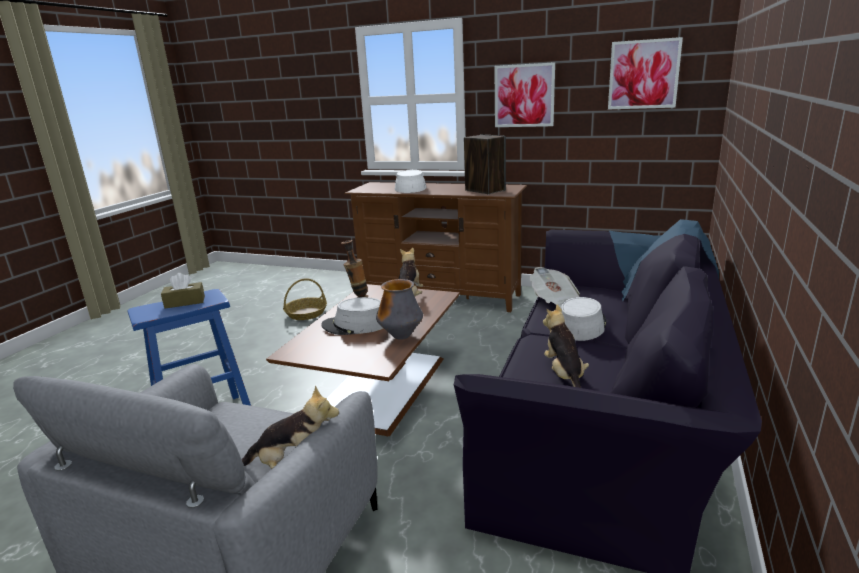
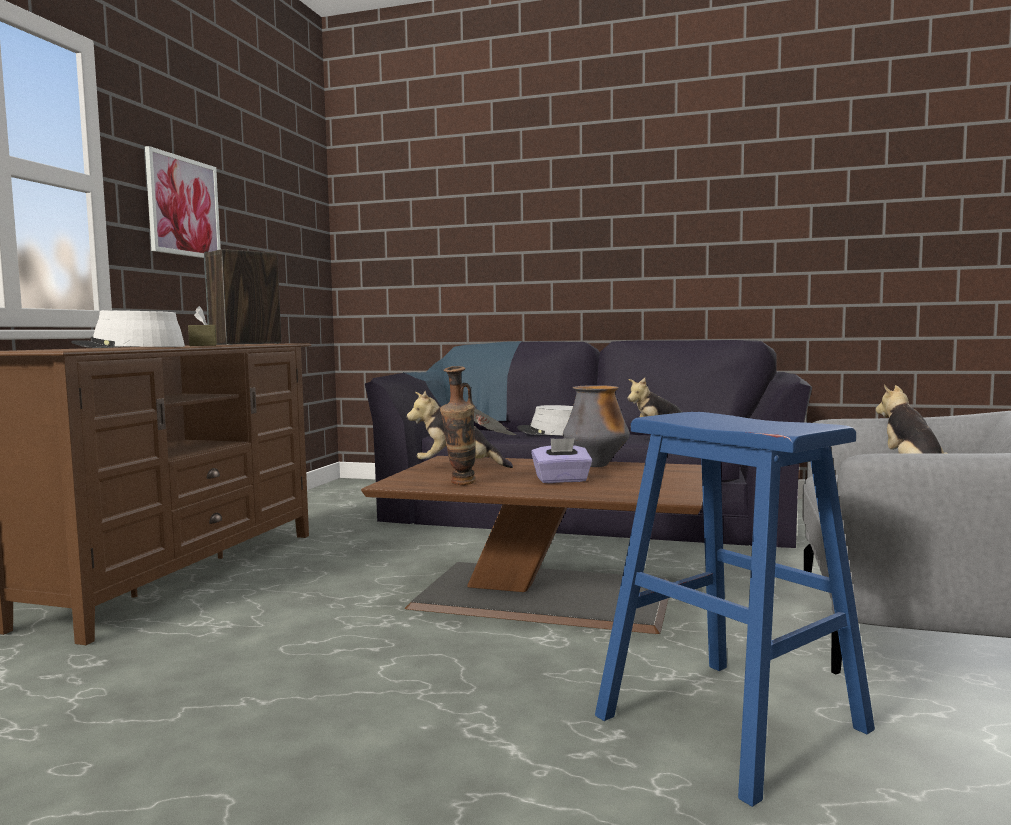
camera: 95 degrees left, 15 degrees down
(185, 302) = (722, 420): brown tissue box -> brown tissue box (203, 345)
(306, 313) = (125, 705): basket -> none
(355, 325) = (562, 480): grey hat -> purple tissue box
(643, 74) = (283, 210): picture -> none

